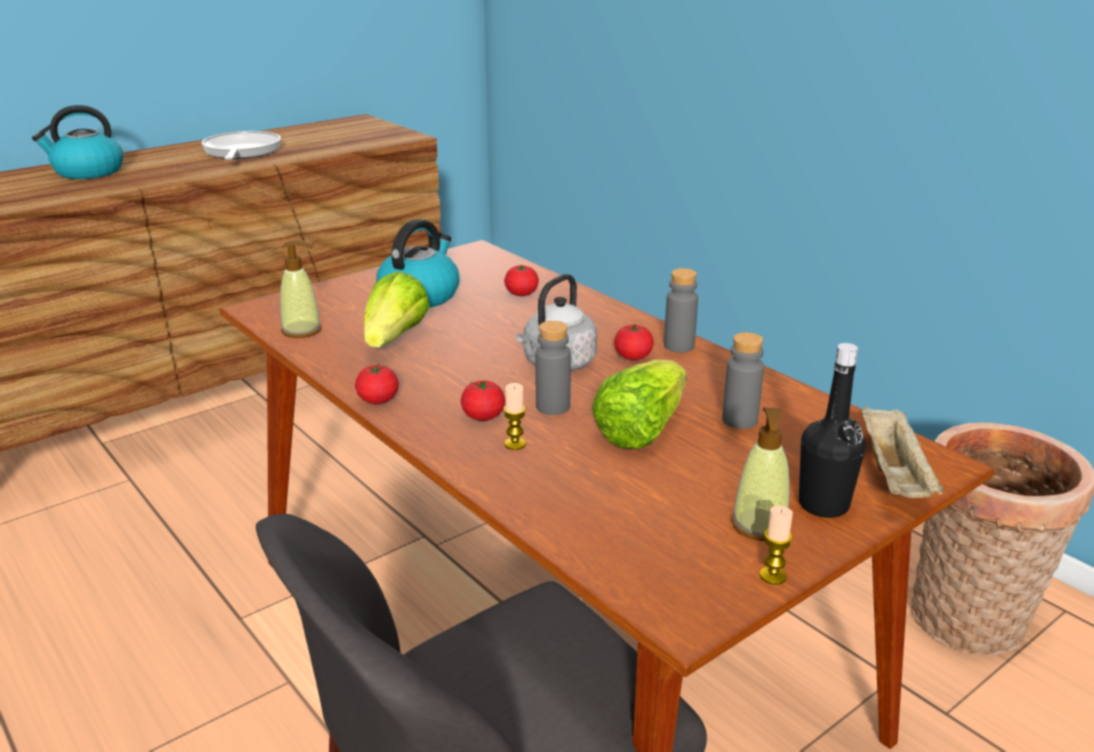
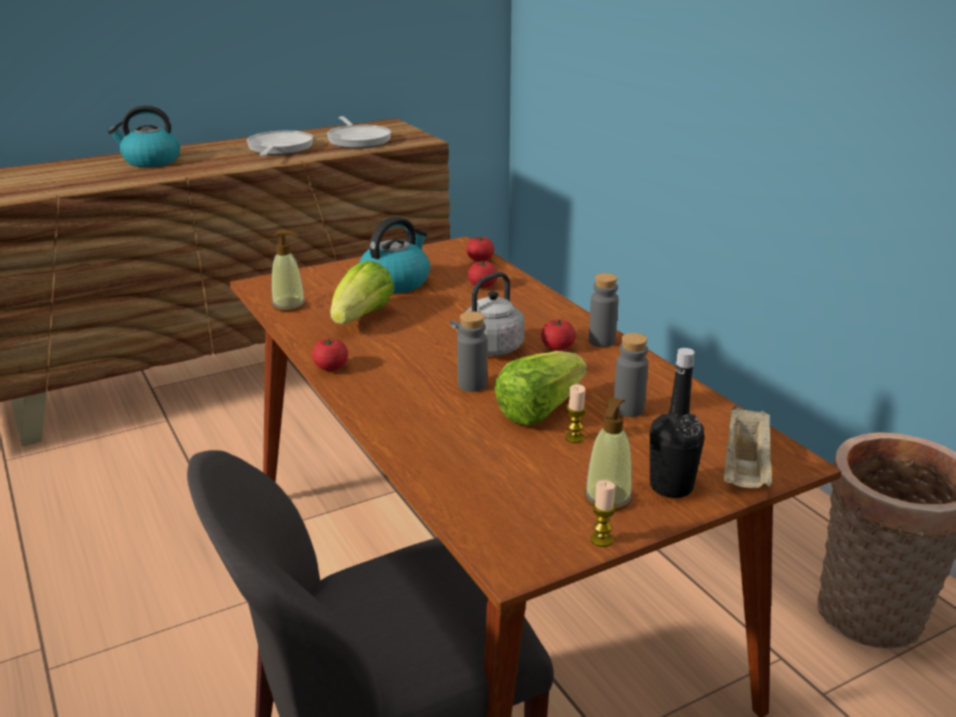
camera: 10 degrees right, 0 degrees up
(332, 138) = (358, 140): none -> frying pan
(483, 416) = (411, 388): tomato -> tomato (480, 260)
(515, 444) = (429, 413): candle -> candle (574, 438)

